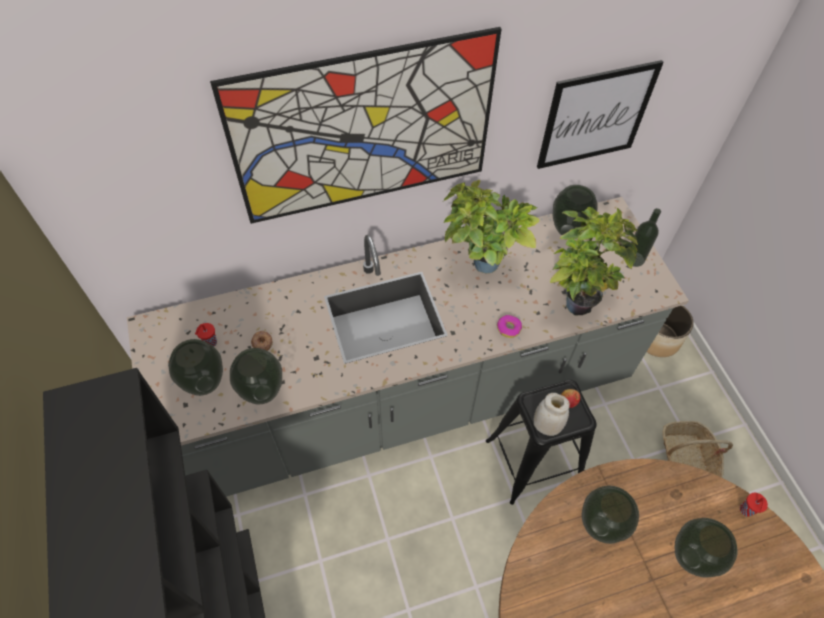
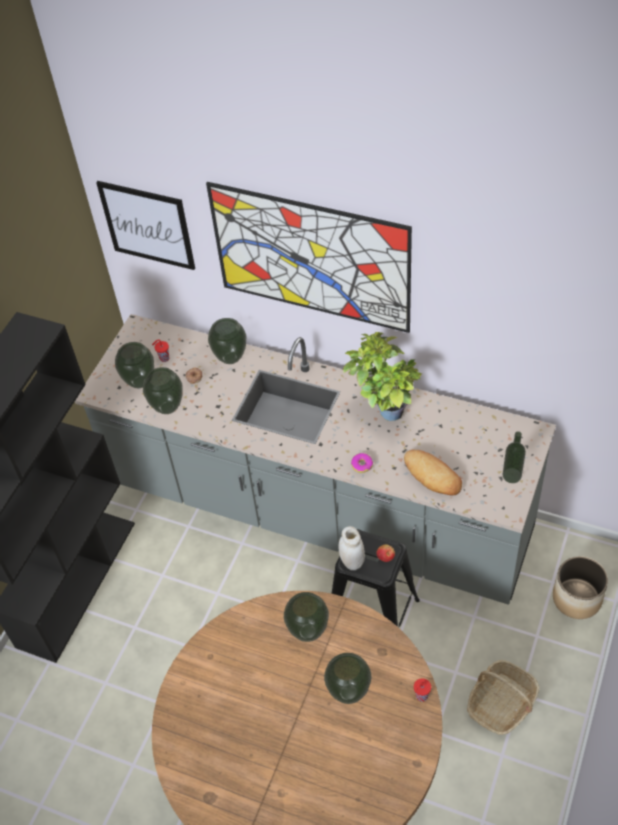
camera: 45 degrees right, 5 degrees down
(568, 231) = (480, 425): vase -> vase (231, 359)
(575, 299) = (432, 475): potted plant -> bread
(596, 116) = (513, 333): picture -> picture (147, 225)

